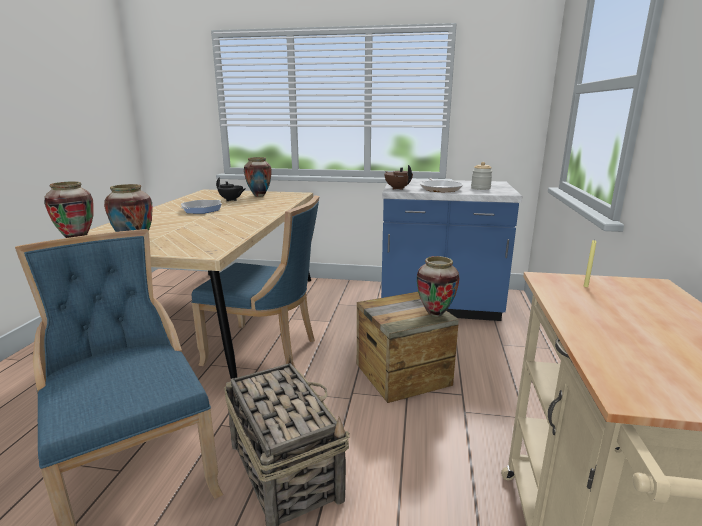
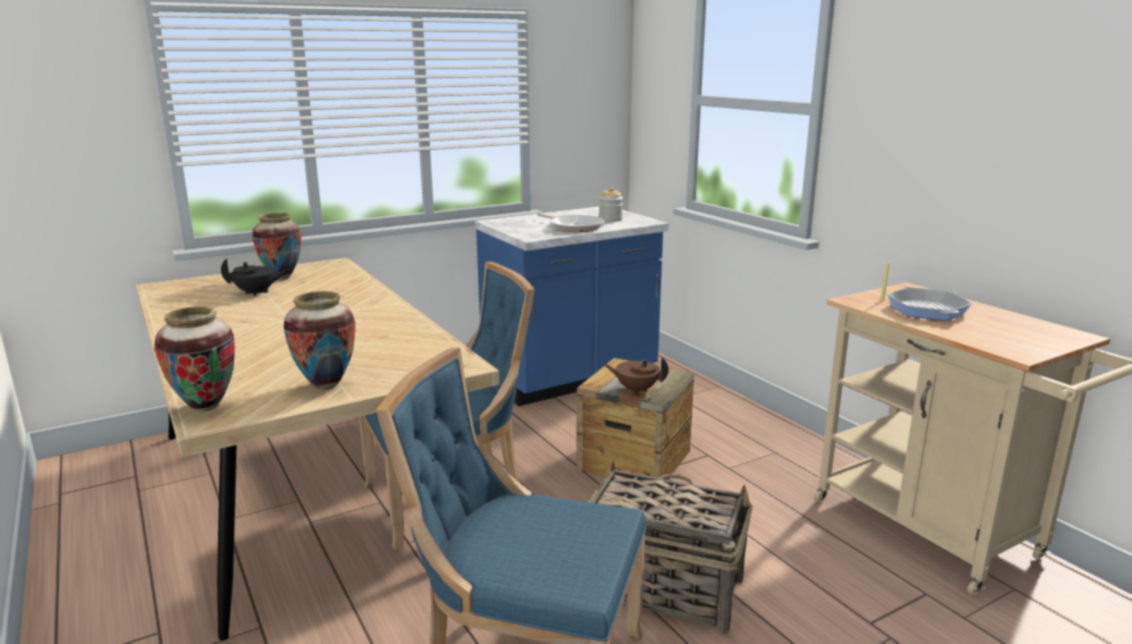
camera: 40 degrees left, 0 degrees up
(202, 210) = (258, 317): frying pan -> frying pan (927, 310)
(398, 188) = (529, 234): brown teapot -> brown teapot (636, 389)
(435, 314) = (669, 374): vase -> none

